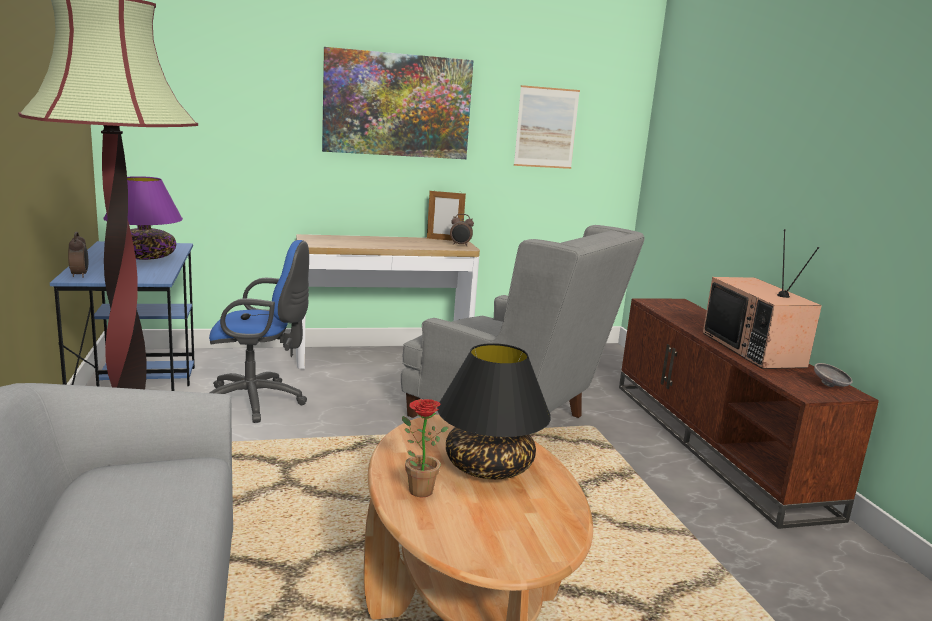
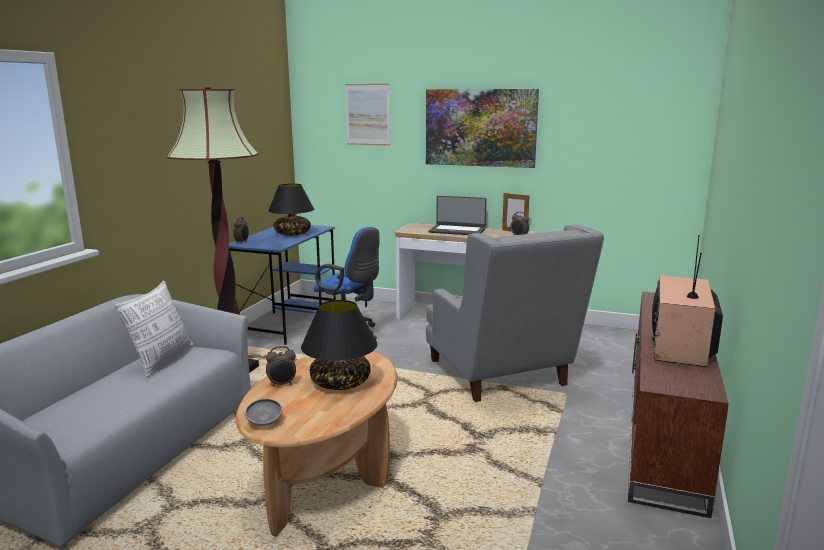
camera: 35 degrees right, 0 degrees up
(117, 499) = (161, 360): none -> pillow
(146, 257) = (293, 234): purple table lamp -> black table lamp
(376, 241) = (457, 230): none -> laptop
(416, 489) = (282, 384): potted plant -> alarm clock
(546, 128) = (606, 140): picture -> picture (367, 114)
(831, 386) = (698, 384): grey bowl -> grey bowl (264, 423)

